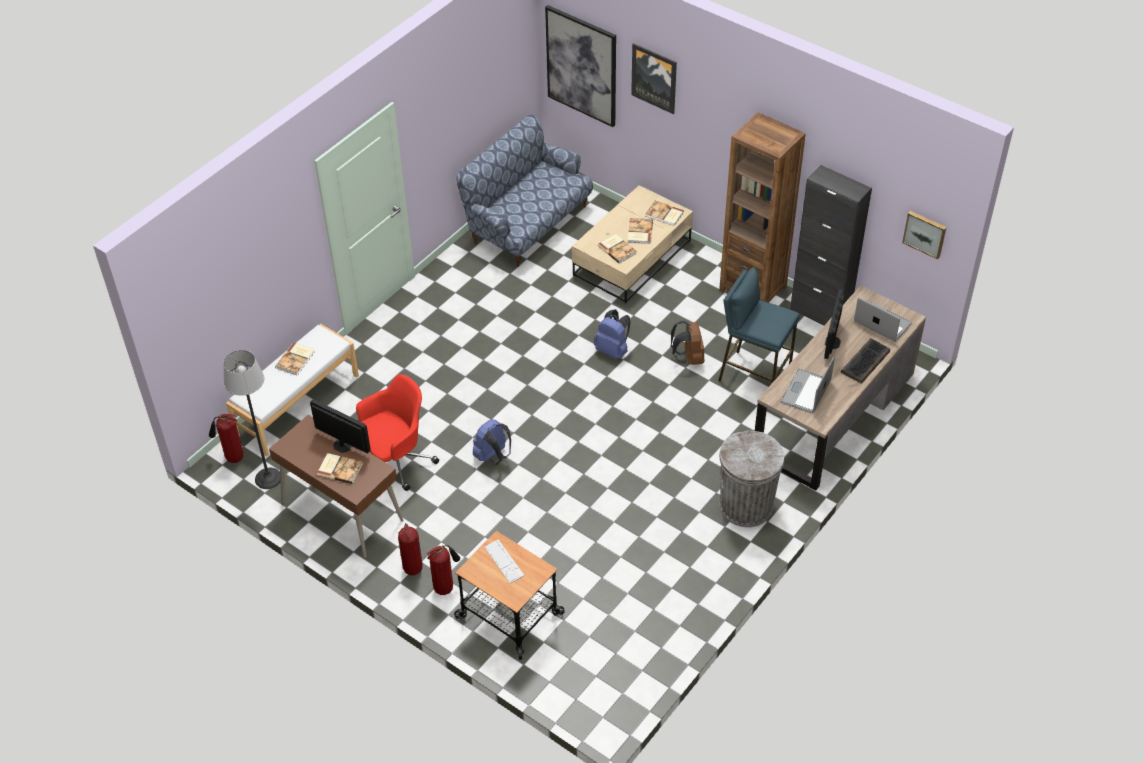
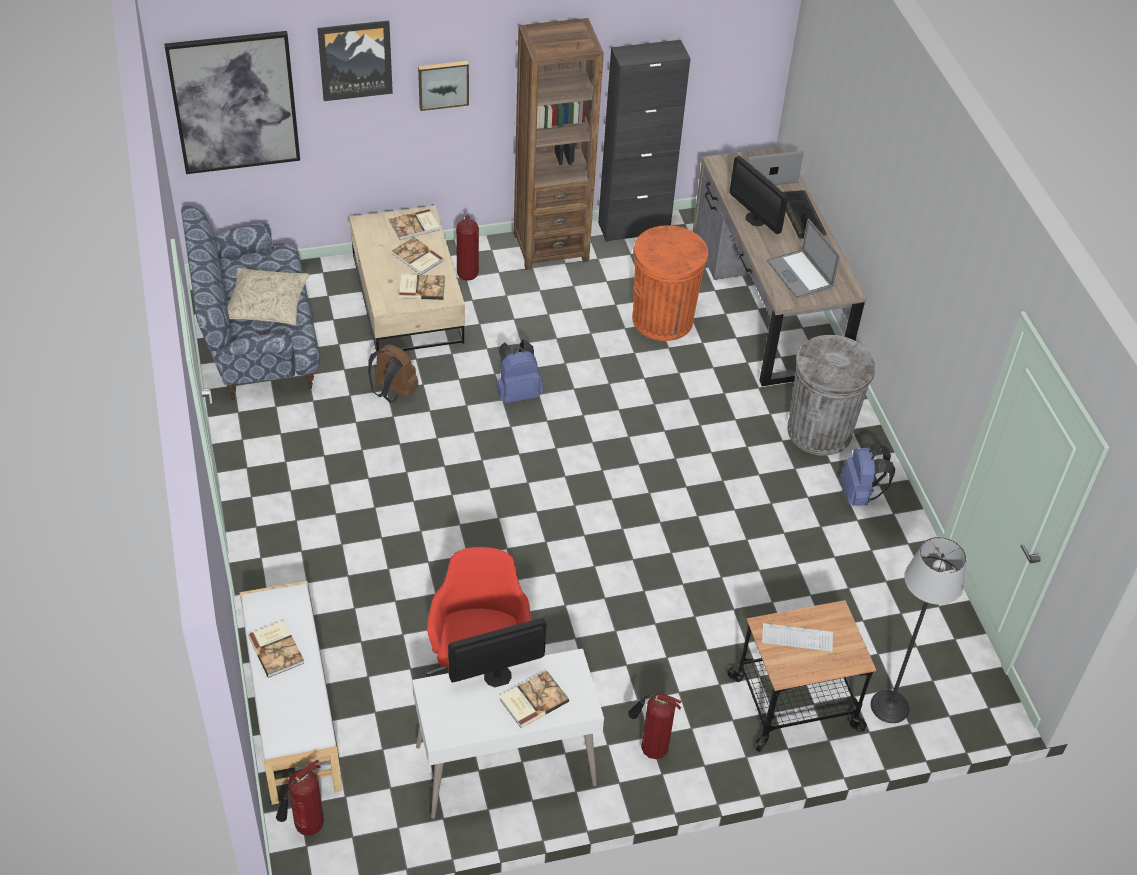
camera: 55 degrees left, 0 degrees up
(268, 478) = (379, 810): floor lamp -> floor lamp (889, 706)
(342, 512) = (505, 767): brown desk -> white desk
(445, 587) = (706, 736): fire extinguisher -> fire extinguisher (467, 274)
(493, 456) = (562, 580): blue backpack -> blue backpack (859, 494)
(529, 200) = (267, 304): none -> beige pillow
(689, 358) = (590, 347): brown backpack -> brown backpack (393, 393)
(754, 375) = (662, 319): blue stool -> orange trash can
(925, 233) = (748, 58): picture -> picture (443, 84)

